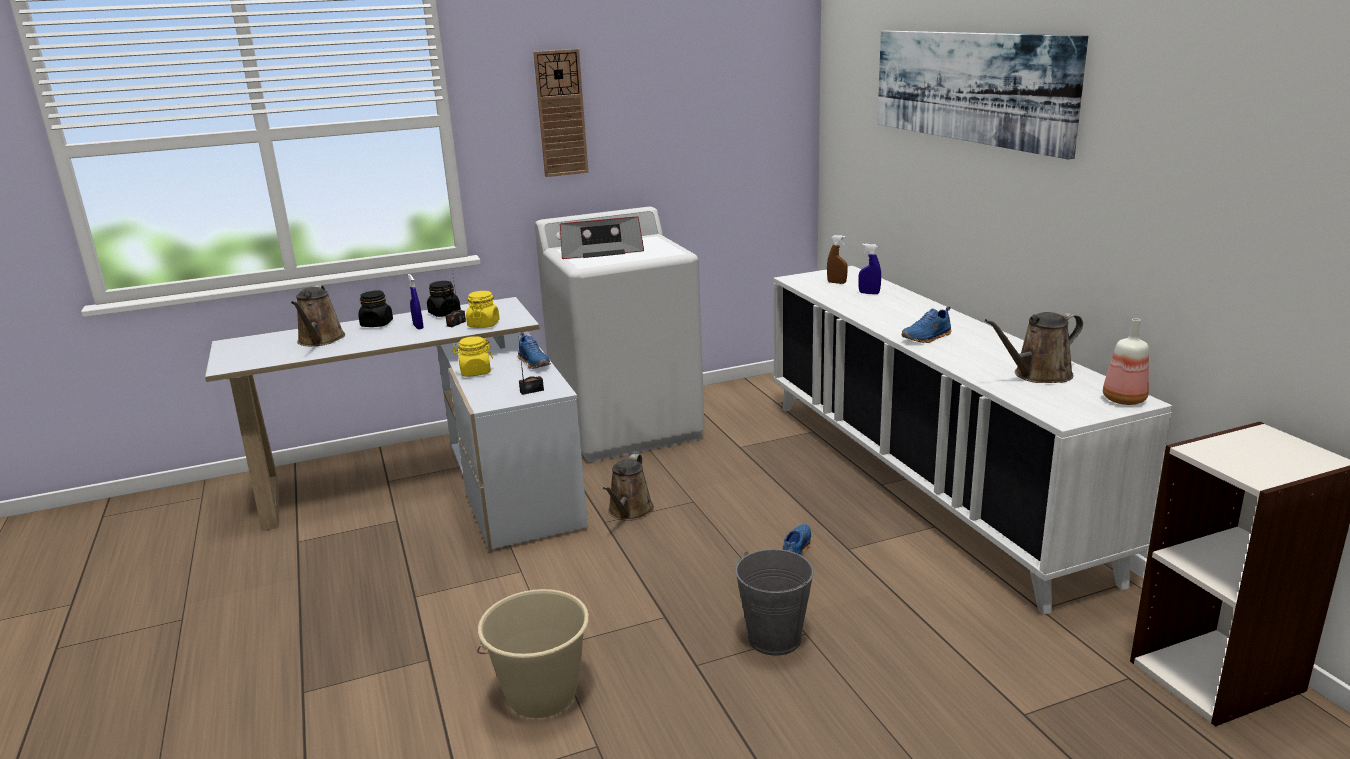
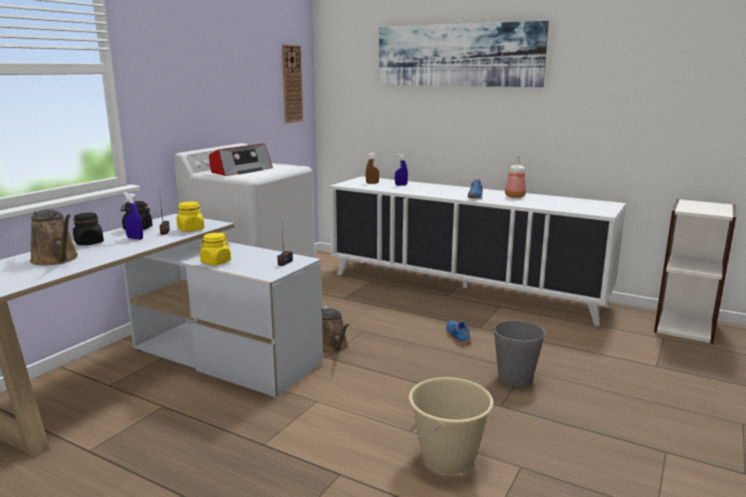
camera: 40 degrees left, 5 degrees down
(535, 363) = (250, 250): blue shoe -> none
(561, 113) = (184, 71): wall clock -> wall clock (292, 84)
(1038, 375) = (556, 202): brown watering can -> none
(1122, 400) = (607, 204): bottle -> bottle (514, 196)

